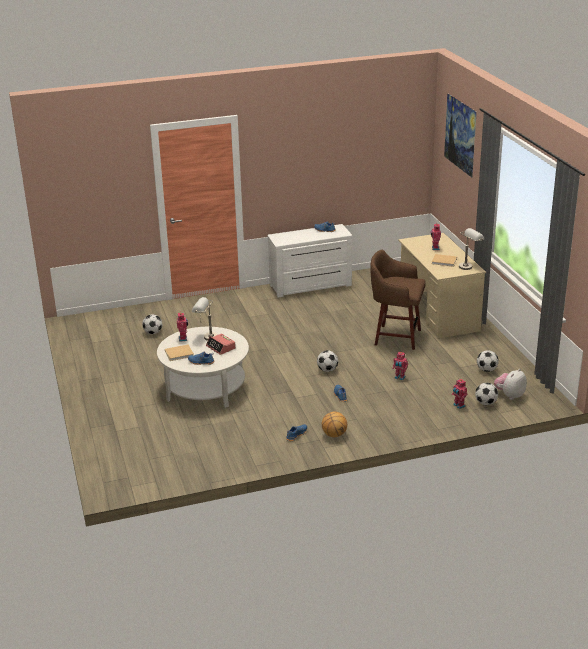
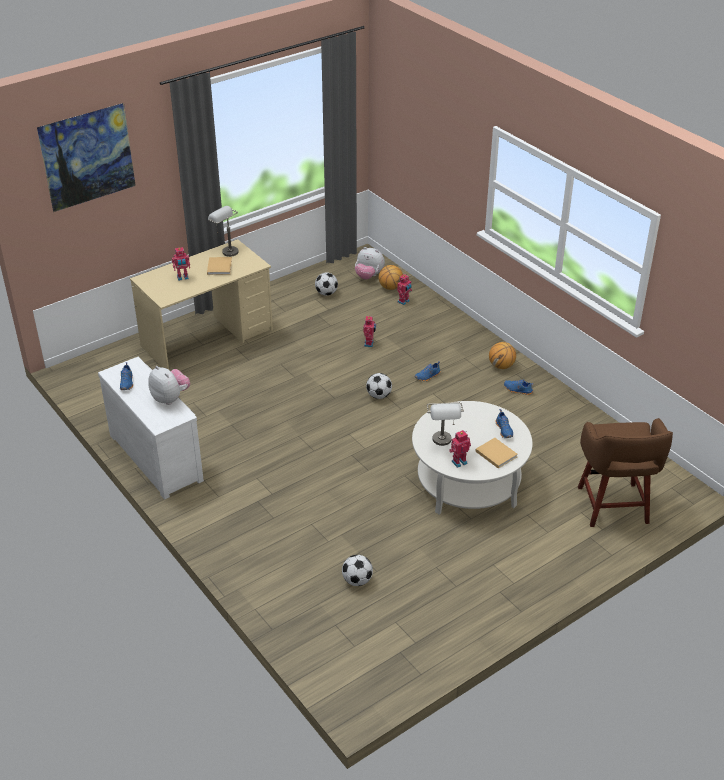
camera: 110 degrees left, 10 degrees up
(221, 347) = (461, 424): alarm clock -> none
(299, 240) = (170, 398): none -> plush toy
(395, 337) = (280, 360): brown stool -> brown stool (613, 507)
(485, 403) = (390, 287): football -> basketball

